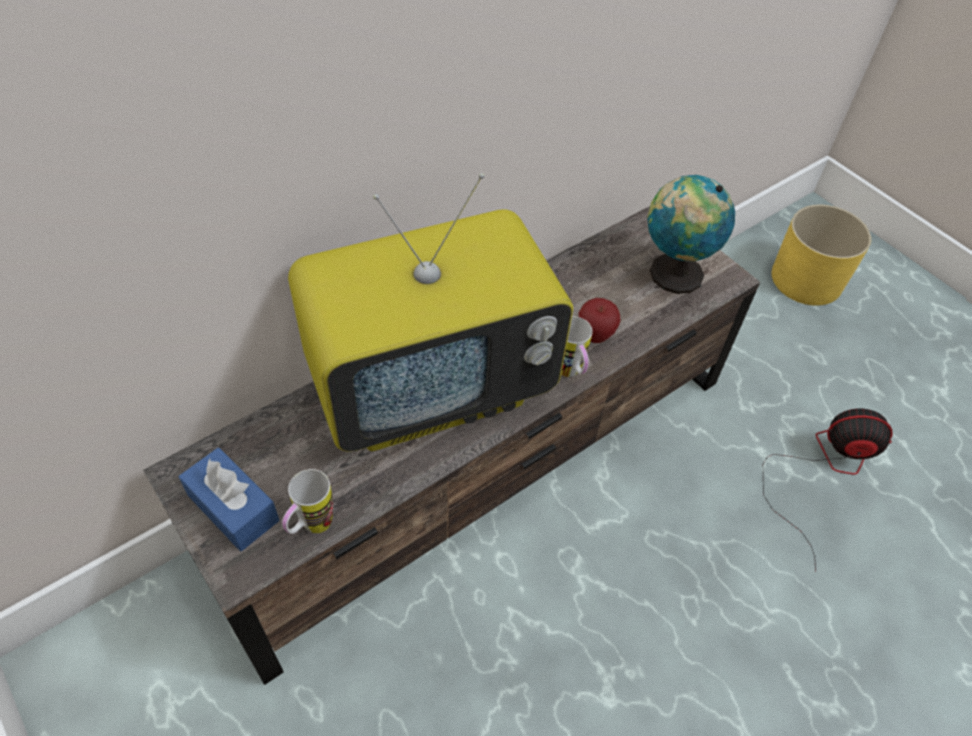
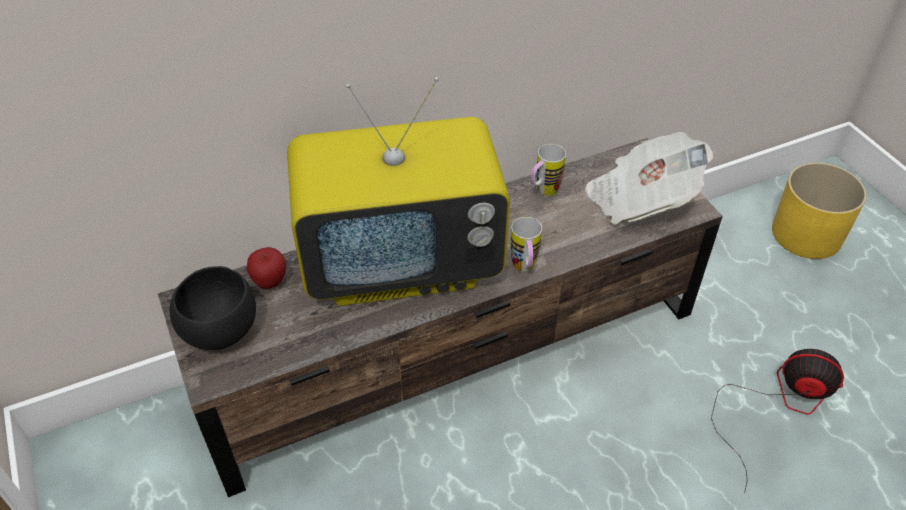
camera: 15 degrees right, 5 degrees down
(233, 508) = (218, 332): blue tissue box -> black bowl
(311, 528) = (275, 356): mug -> mug (543, 192)
(595, 335) = (555, 241): apple -> apple (270, 282)
(672, 274) = (641, 199): globe -> newspaper

